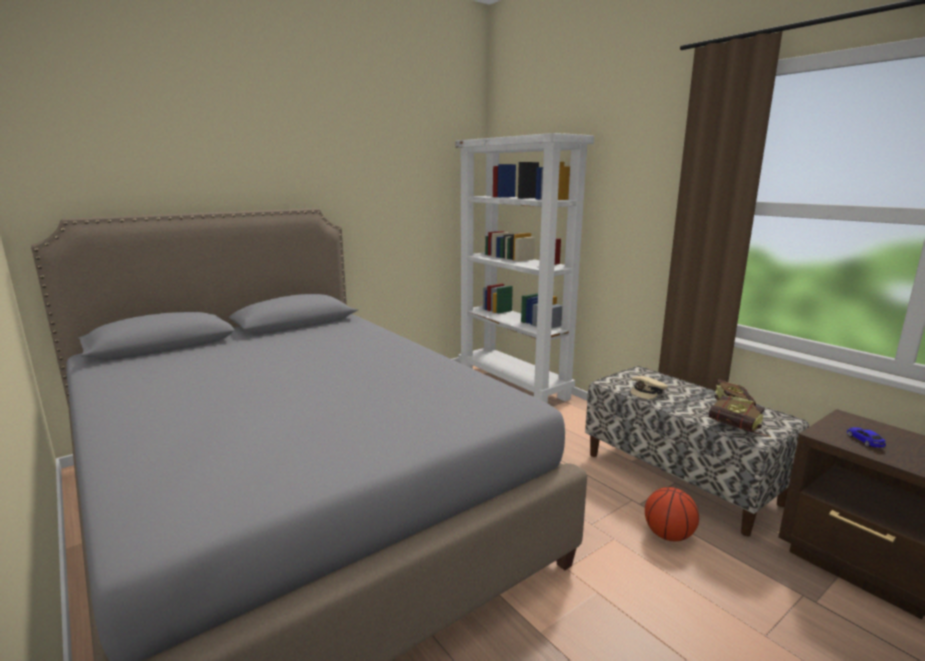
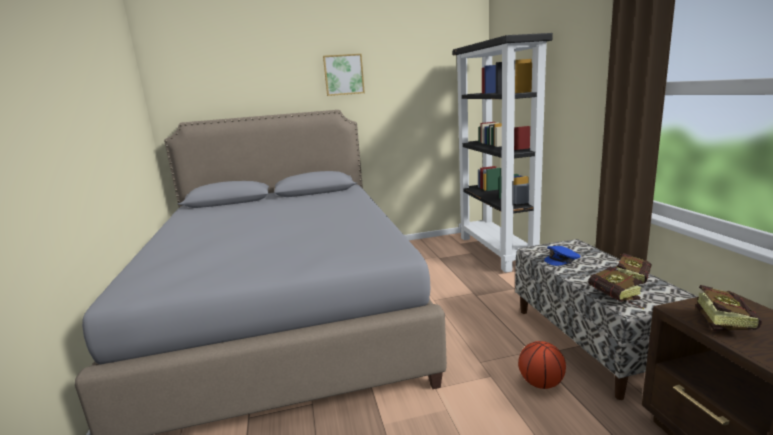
camera: 25 degrees right, 0 degrees up
(320, 161) = (343, 75): none -> picture
(514, 384) = (497, 251): white bookcase -> black bookcase
(648, 391) = (562, 260): beige cap -> blue cap
(864, 441) = (721, 321): toy car -> book

